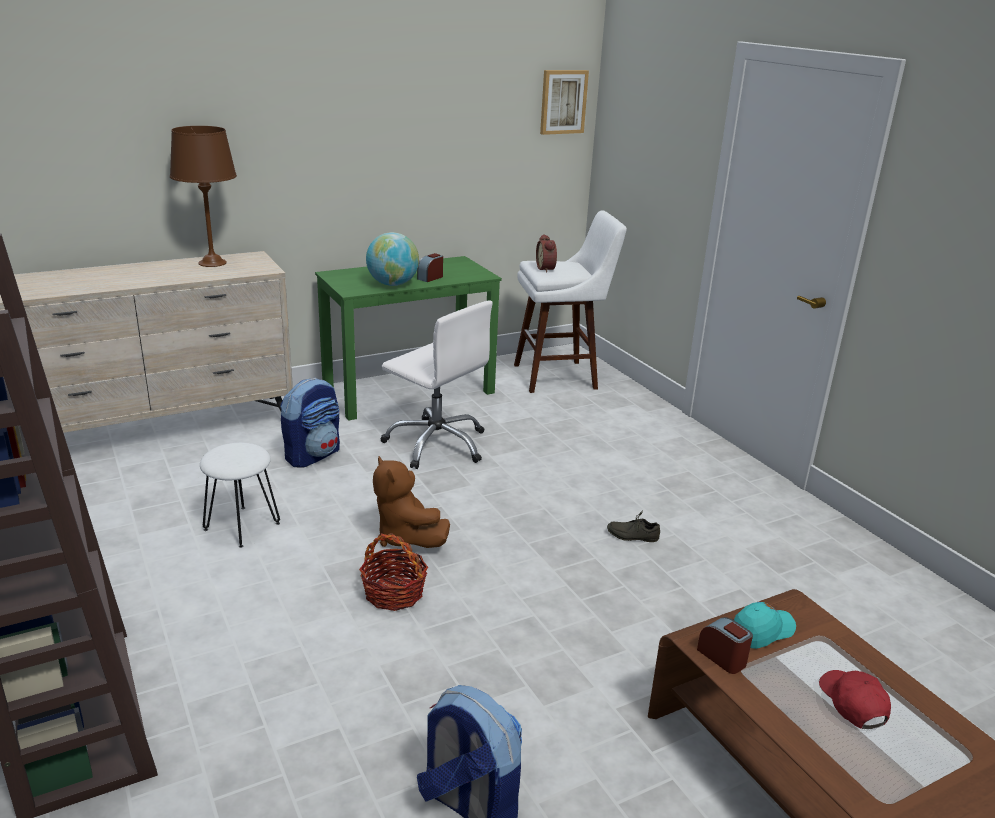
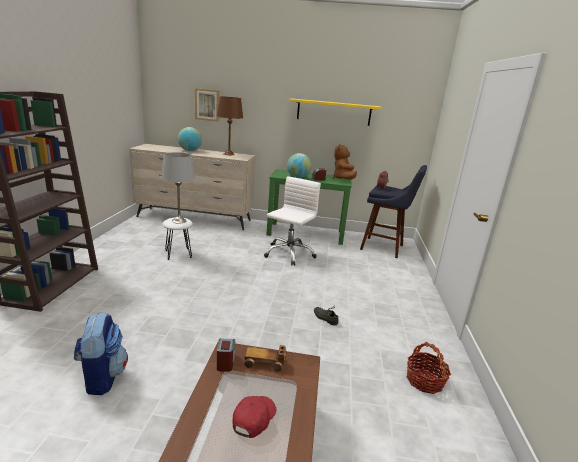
camera: 35 degrees right, 5 degrees down
(113, 275) = (190, 150): none -> globe
(240, 454) = (179, 221): none -> grey table lamp
(313, 455) = (236, 241): backpack -> none
(393, 593) = (193, 294): basket -> basket (424, 381)
(406, 537) = (227, 279): brown plush toy -> brown plush toy (343, 179)
(416, 130) = (333, 112): none -> yellow shelf
(437, 444) = (289, 253): white office chair -> white office chair turned 135 degrees counterclockwise
(561, 376) = (385, 248): white stool -> blue stool
(563, 102) = (418, 107): picture -> picture (207, 105)
(762, 631) = (265, 363): turquoise cap -> toy car

